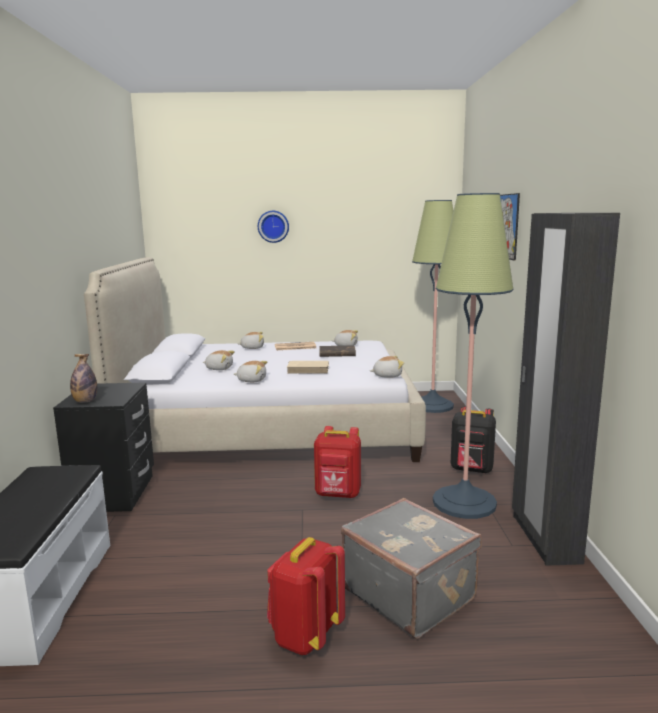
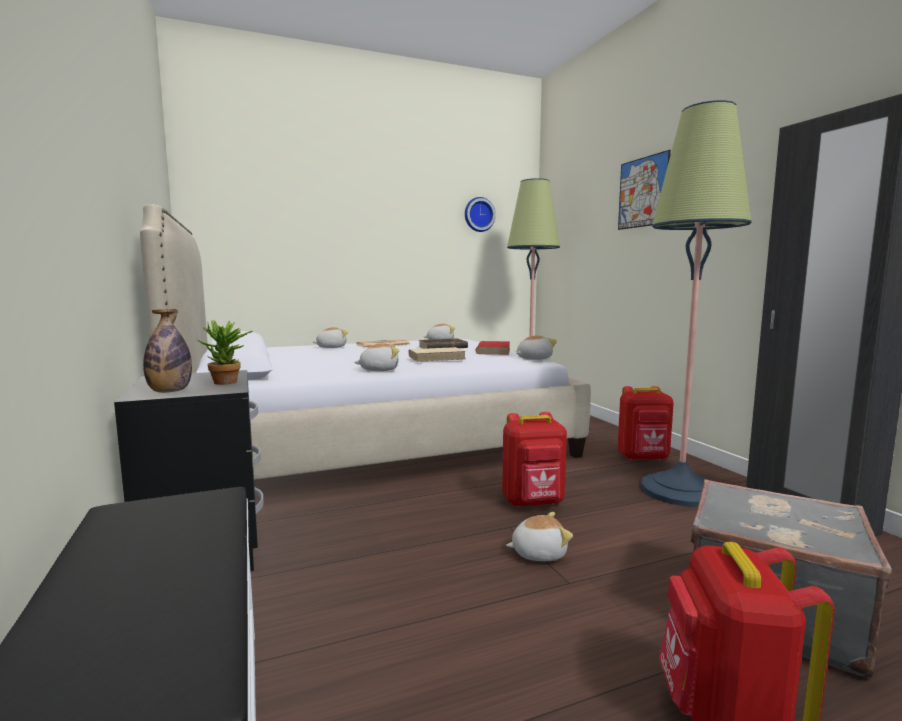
camera: 20 degrees left, 5 degrees down
(121, 396) = (228, 383): none -> potted plant
(219, 368) = (316, 363): plush toy -> plush toy (538, 553)
(273, 226) = (344, 206): wall clock -> wall clock (478, 214)
(365, 363) = (493, 351): none -> red book
(472, 470) = (643, 458): black backpack -> red backpack

